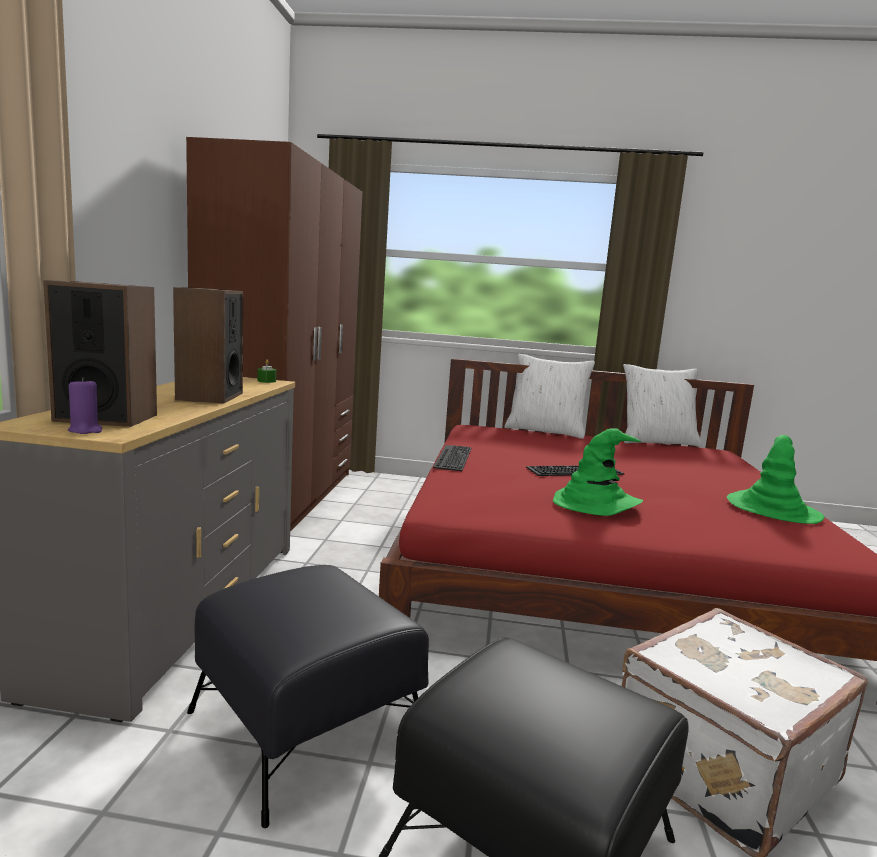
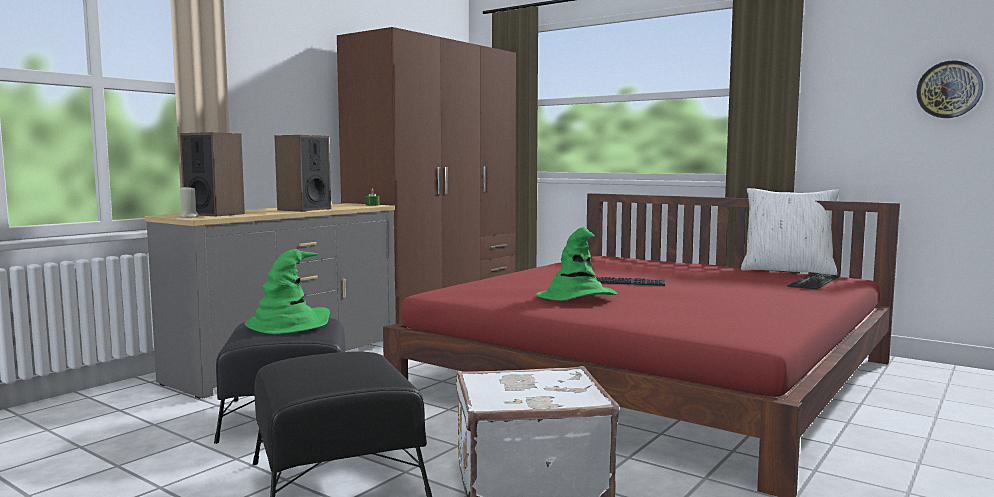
camera: 30 degrees right, 5 degrees down
(85, 430) = (189, 216): purple candle -> beige candle
(451, 457) = (524, 270): keyboard -> keyboard (812, 281)
(545, 431) = (673, 260): white pillow -> none
(772, 509) = (763, 311): green hat -> green hat (288, 324)
(787, 288) = (949, 89): none -> wall clock

